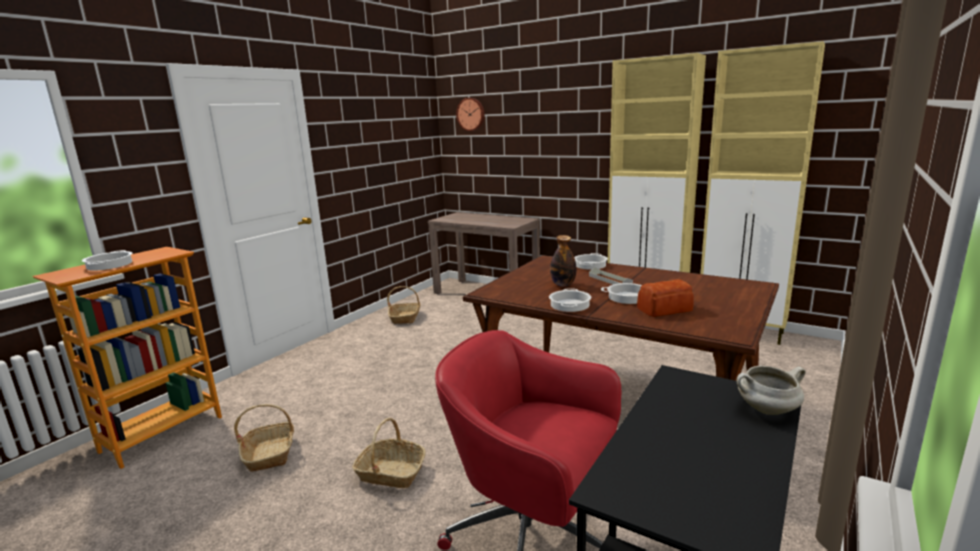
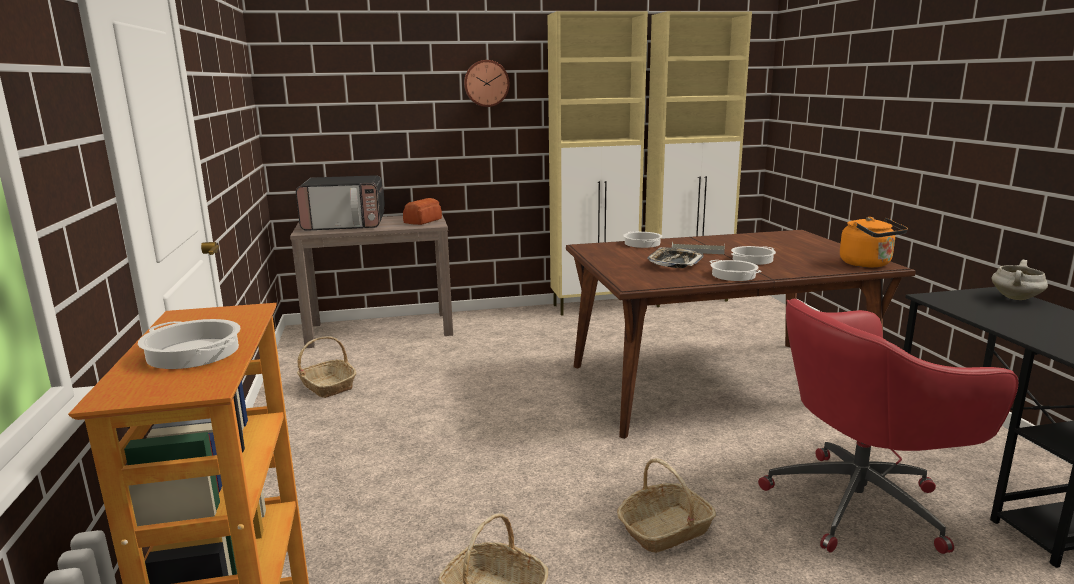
camera: 45 degrees left, 0 degrees up
(468, 218) = (345, 225): none -> microwave
(471, 114) = (319, 72): wall clock -> wall clock (486, 83)
(563, 284) = (674, 262): bottle -> tray
(666, 309) = (802, 261): bread -> bread (424, 221)
(719, 329) = (868, 264): none -> orange kettle

